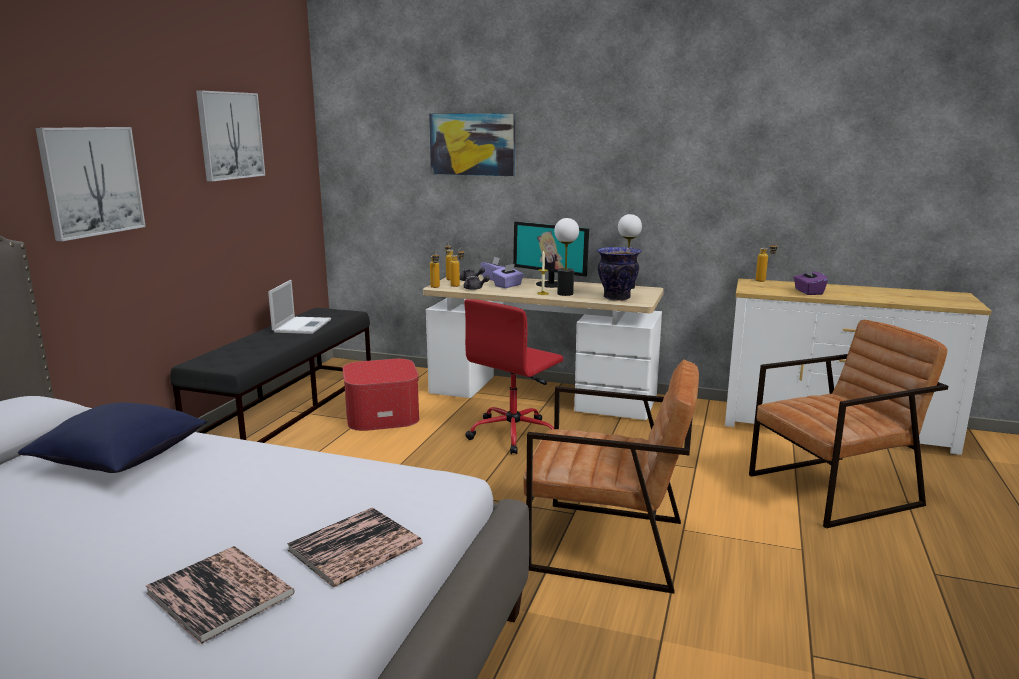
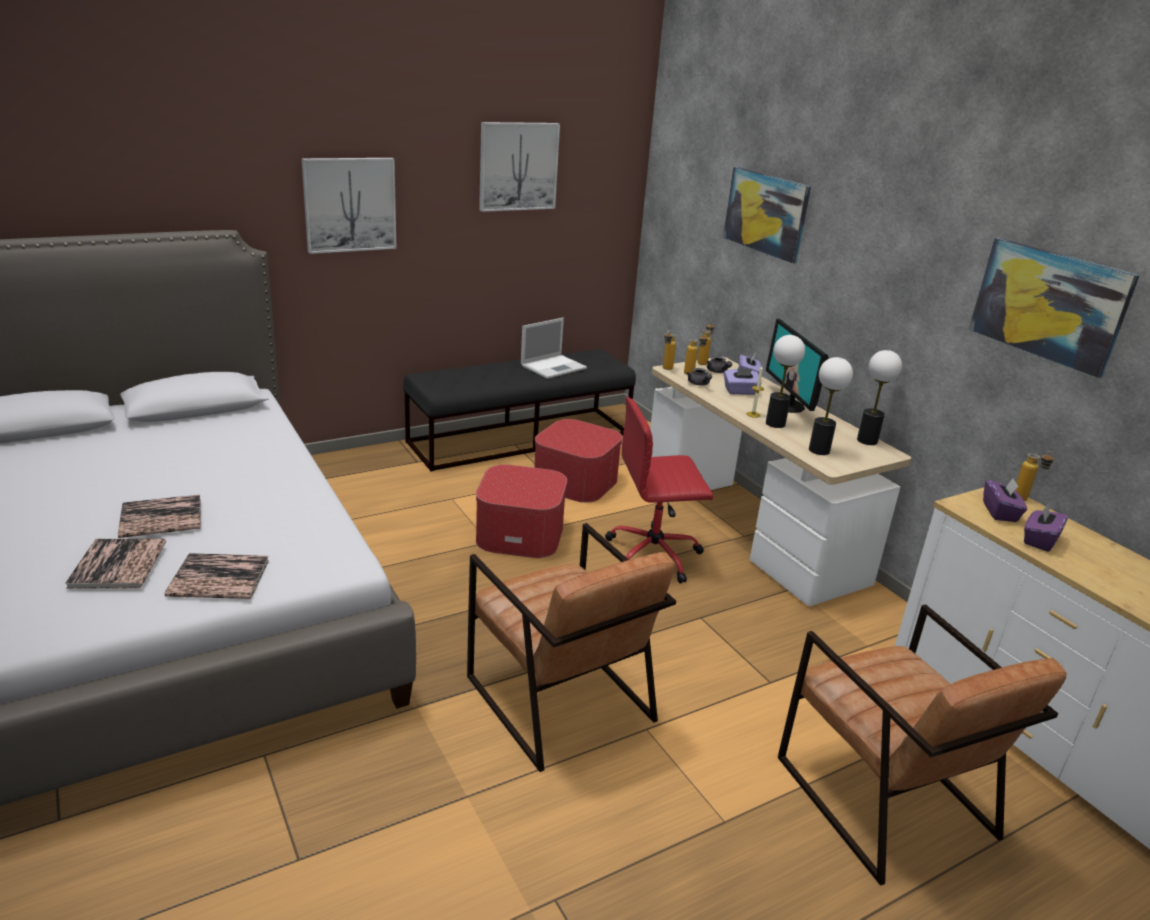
camera: 40 degrees right, 10 degrees up
(122, 460) = (229, 446): blue pillow -> none
(177, 539) = (161, 518): none -> book
(399, 463) = (520, 533): none -> ottoman
(616, 298) = (819, 450): vase -> table lamp
(742, 148) = (1049, 304): none -> picture
(769, 288) = (1000, 512): none -> purple tissue box
(834, 490) = (884, 797): brown armchair -> brown armchair turned 45 degrees clockwise

